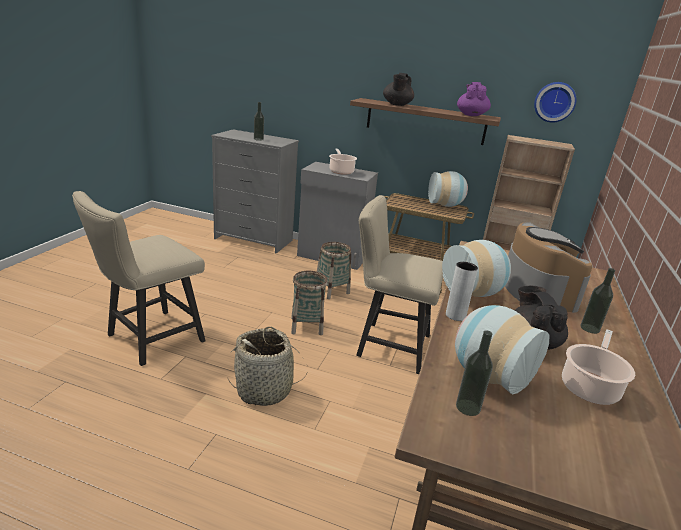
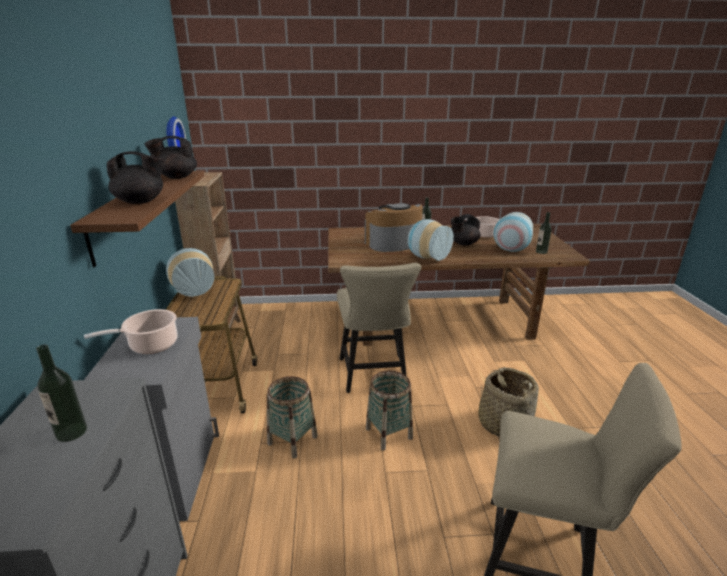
camera: 110 degrees left, 0 degrees up
(455, 315) = (465, 259): grey vase -> none
(471, 115) = (176, 177): purple teapot -> black teapot

